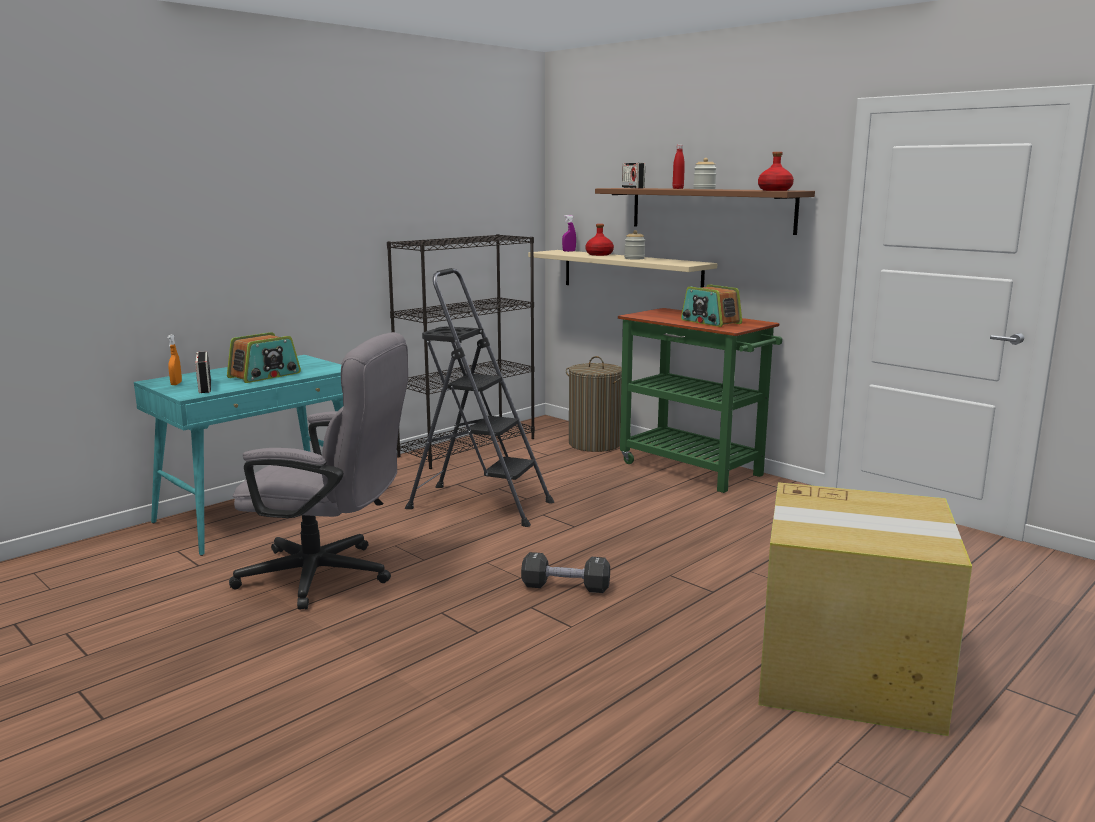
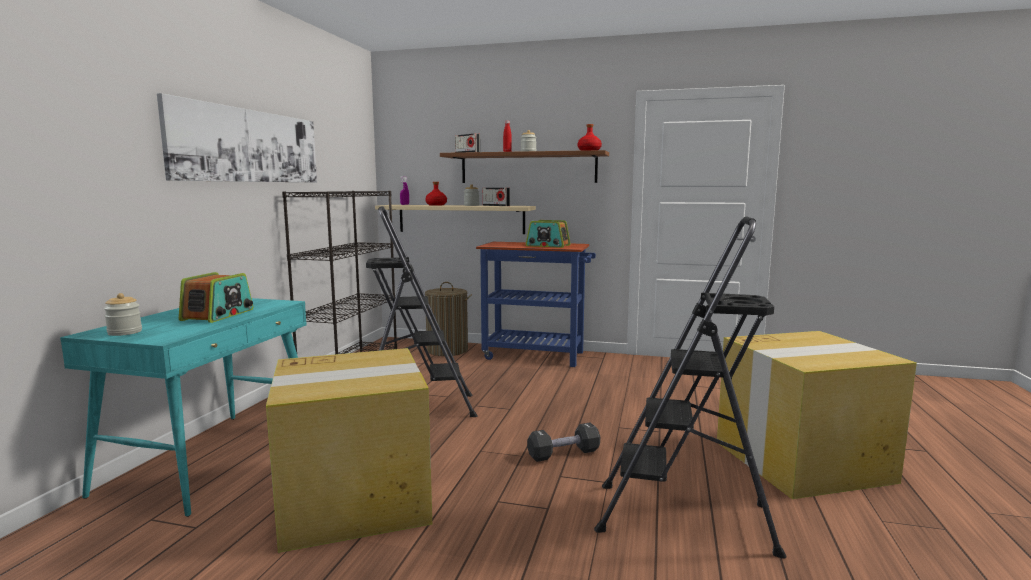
camera: 30 degrees left, 5 degrees down
(176, 384) = (125, 332): orange spray bottle -> jar
(204, 386) = (167, 331): radio -> radio (496, 206)
(329, 576) = (356, 499): grey office chair -> cardboard box
(346, 194) = (249, 146): none -> picture
(603, 683) = (687, 517): none -> step ladder
(692, 469) = (535, 356): green cart -> blue cart

